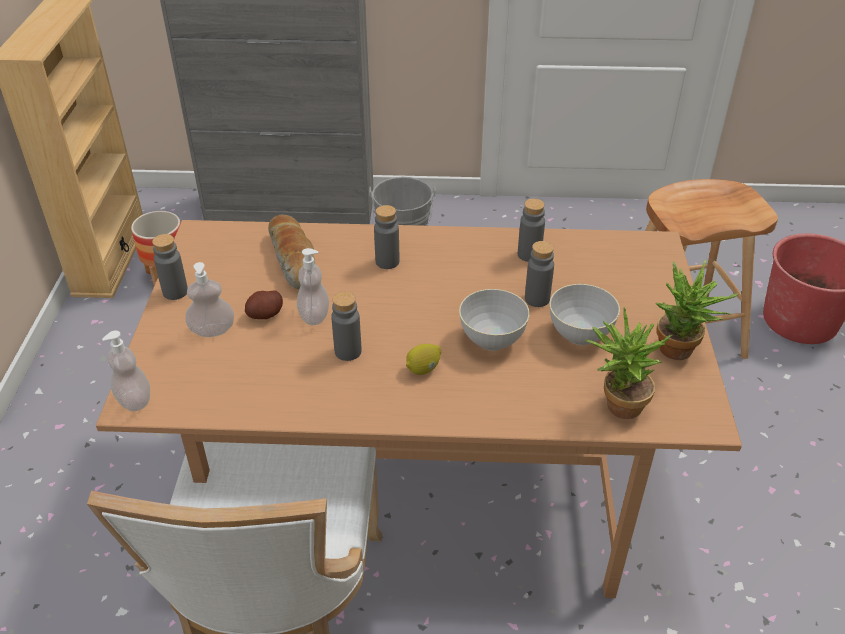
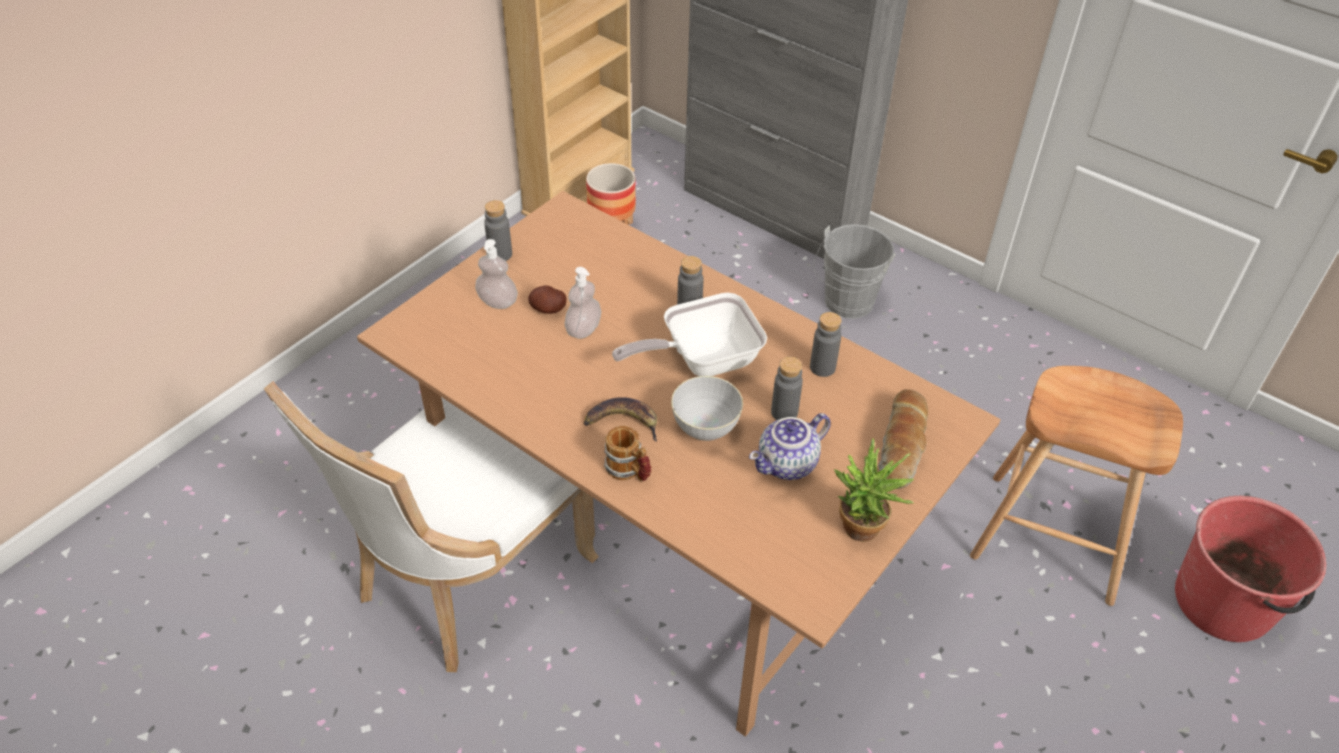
camera: 35 degrees right, 5 degrees up
(134, 400) = (396, 330): soap dispenser -> none
(295, 261) = (614, 272): bread -> bread (902, 449)
(348, 351) = (580, 374): grey bottle -> none
(423, 369) = (623, 422): lemon -> banana
(436, 292) = (701, 360): none -> frying pan
(468, 403) = (629, 471): none -> mug
(580, 334) = (787, 465): grey bowl -> teapot
(616, 405) = (749, 544): potted plant -> none

